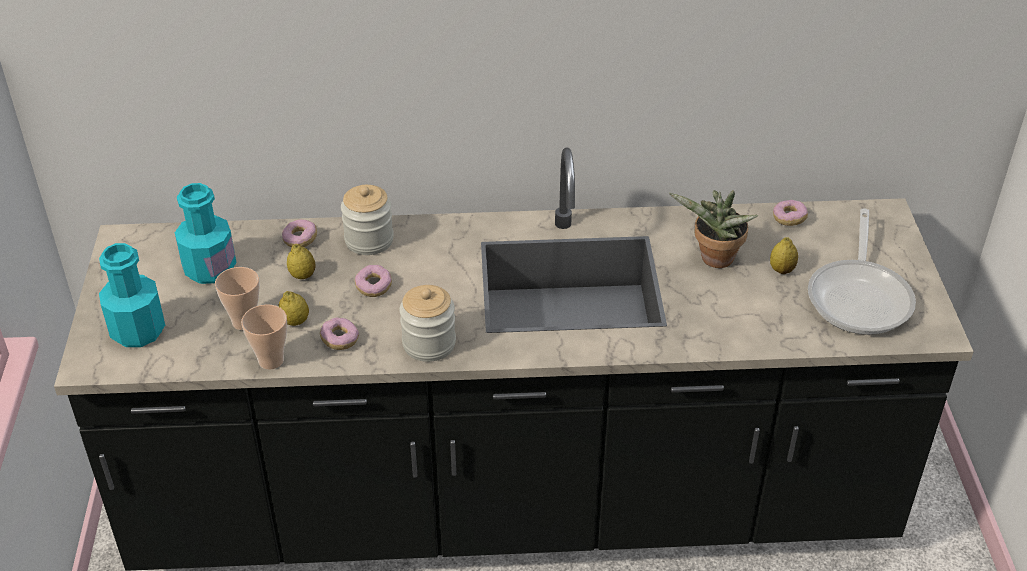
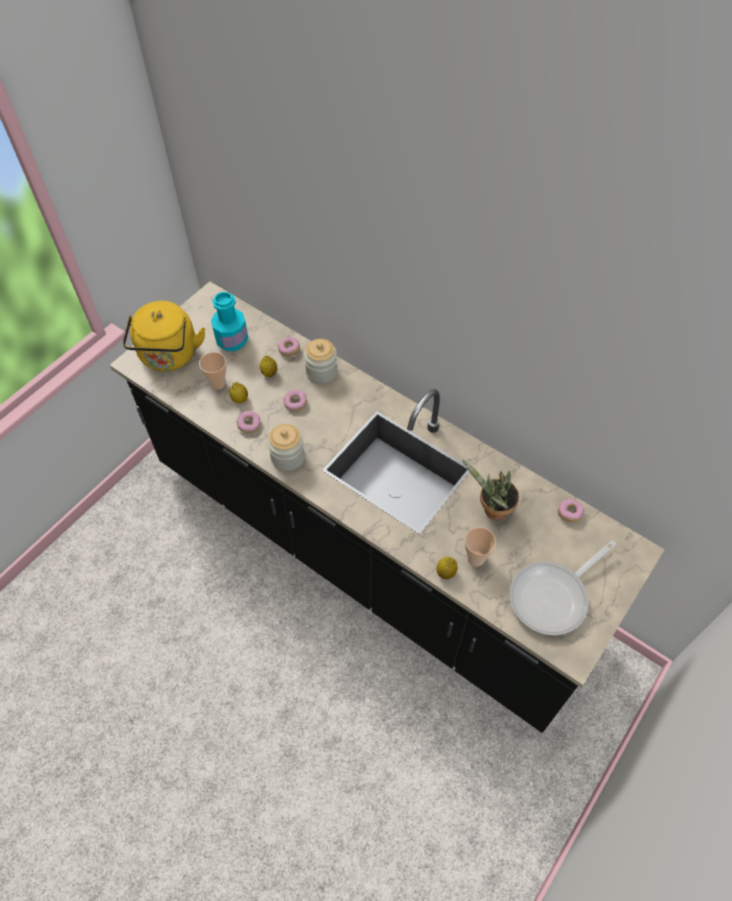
camera: 40 degrees right, 15 degrees up
(138, 331) = (169, 357): turquoise bottle -> yellow kettle
(271, 360) = (208, 415): cup -> cup (475, 558)
(781, 270) = (525, 545): lemon -> lemon (445, 573)

